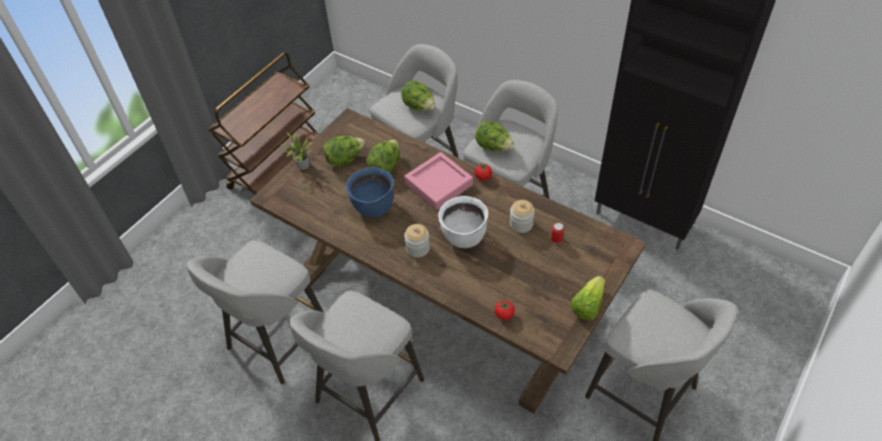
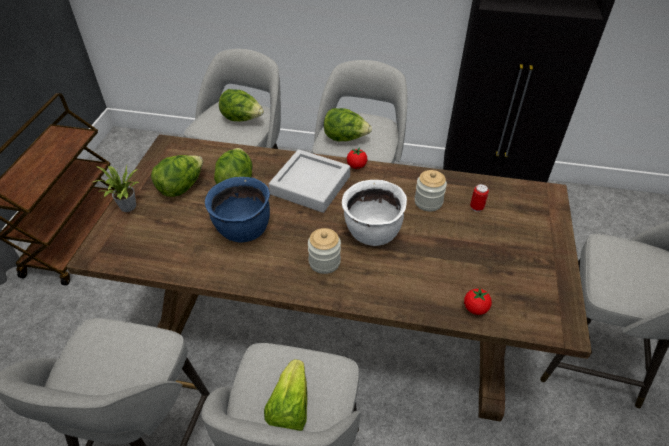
camera: 25 degrees left, 5 degrees down
(439, 184) = (310, 185): pink tray -> grey tray
(587, 305) = (558, 267): lettuce -> lettuce (290, 407)

